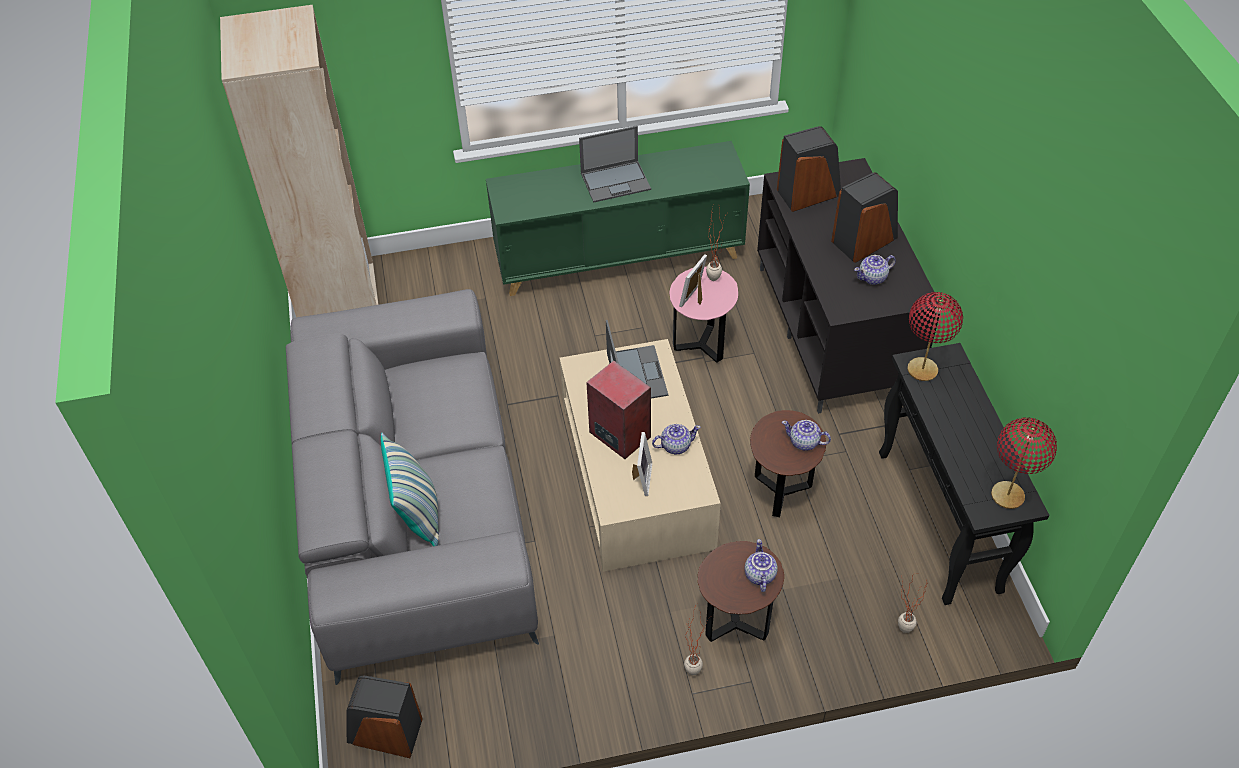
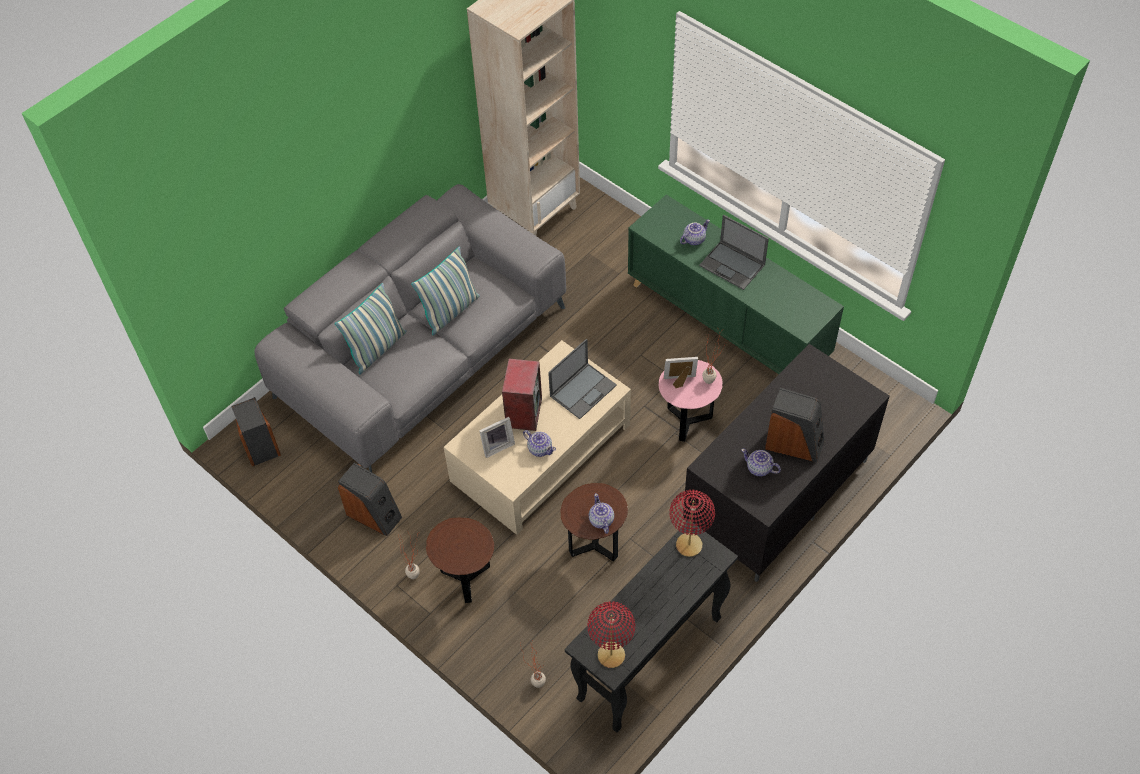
camera: 55 degrees right, 5 degrees up
(436, 424) = (450, 311): none -> pillow
(759, 574) = (468, 555): teapot -> teapot (694, 239)
(808, 193) = (813, 382): speaker -> speaker (374, 514)

